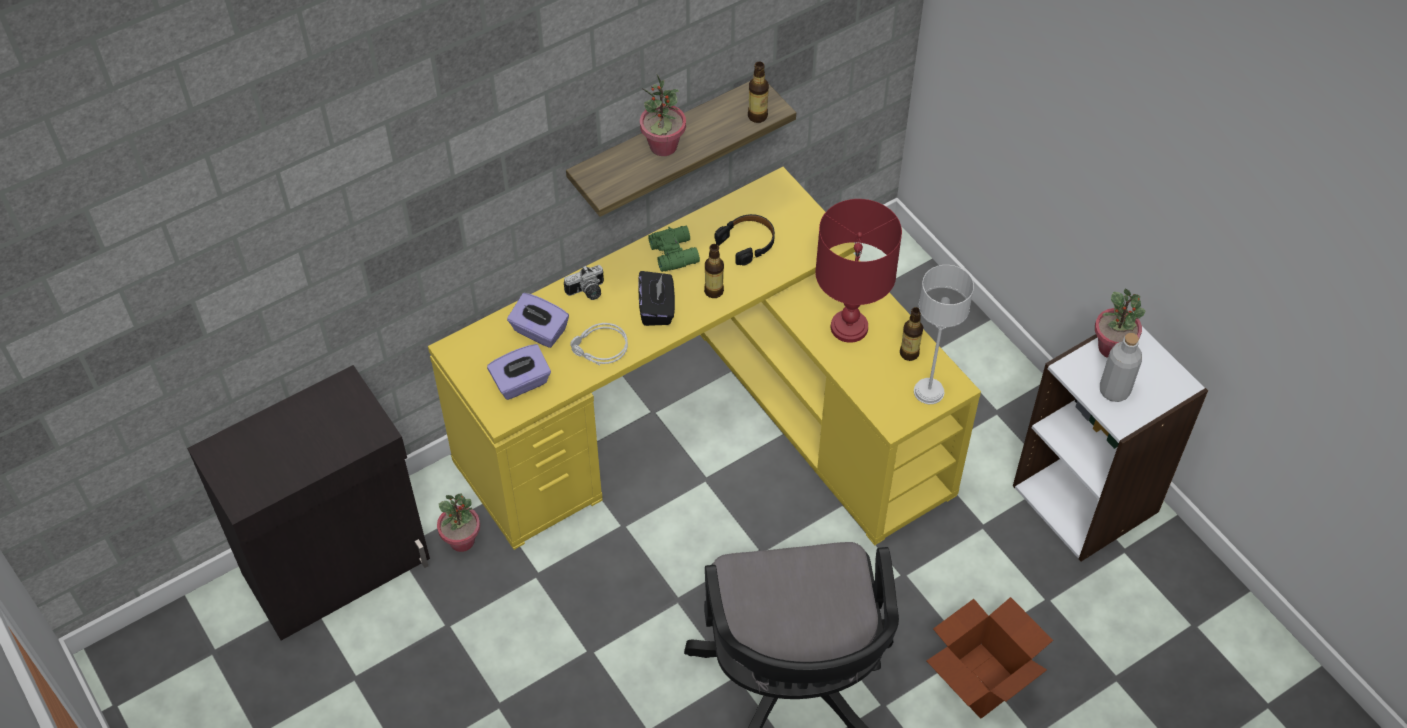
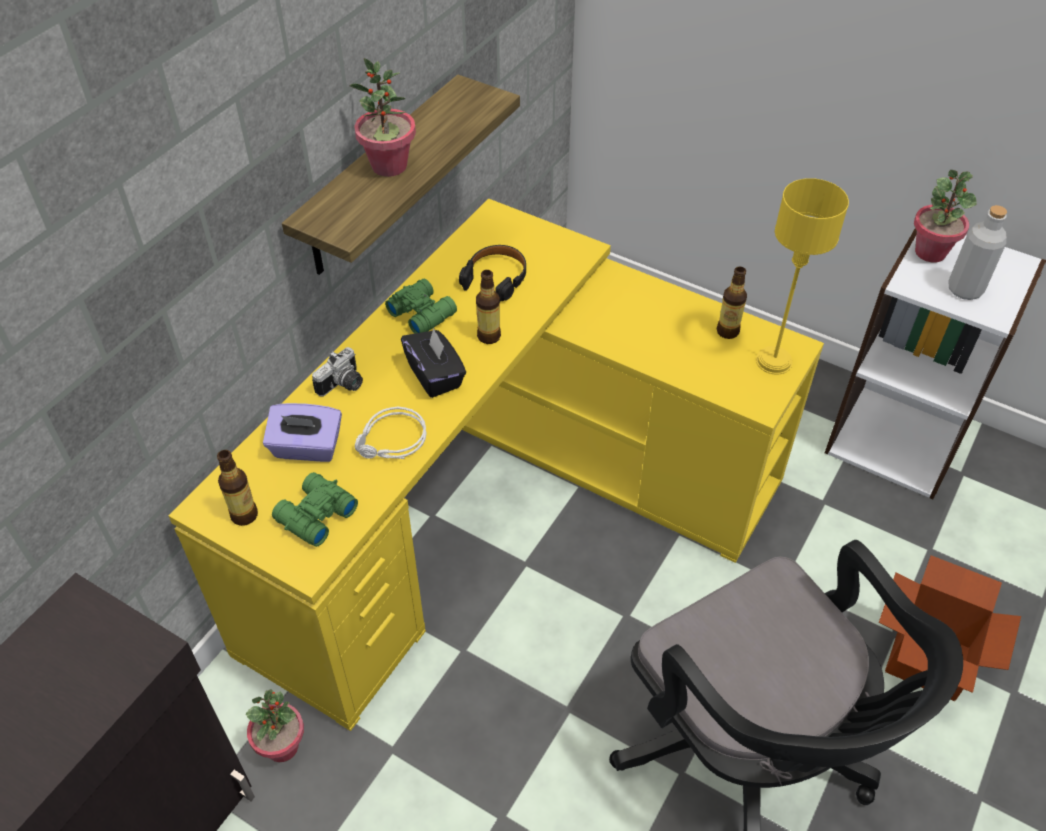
camera: 25 degrees left, 5 degrees down
(521, 383) = (314, 516): purple tissue box -> green binoculars
(757, 116) = (479, 109): bottle -> bottle (244, 515)
(849, 326) = (650, 326): red table lamp -> none
(929, 391) = (774, 361): grey table lamp -> yellow table lamp

